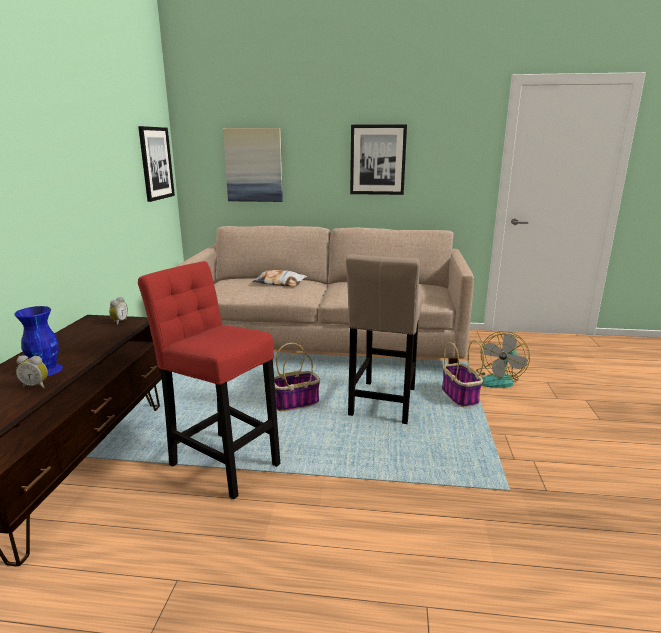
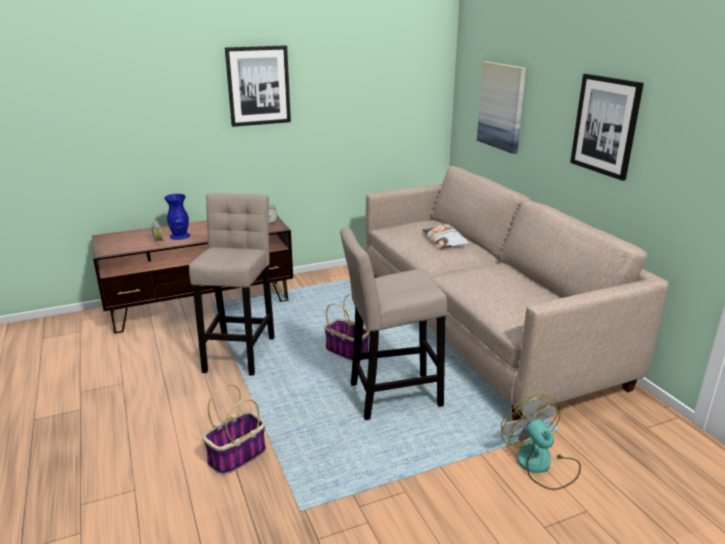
camera: 60 degrees right, 5 degrees up
(156, 163) = (415, 92): picture -> picture (258, 86)
(221, 461) = (240, 351): red stool -> beige stool
(460, 396) = (459, 442): basket -> basket (237, 456)
(499, 379) = (540, 465): fan -> fan turned 60 degrees clockwise

